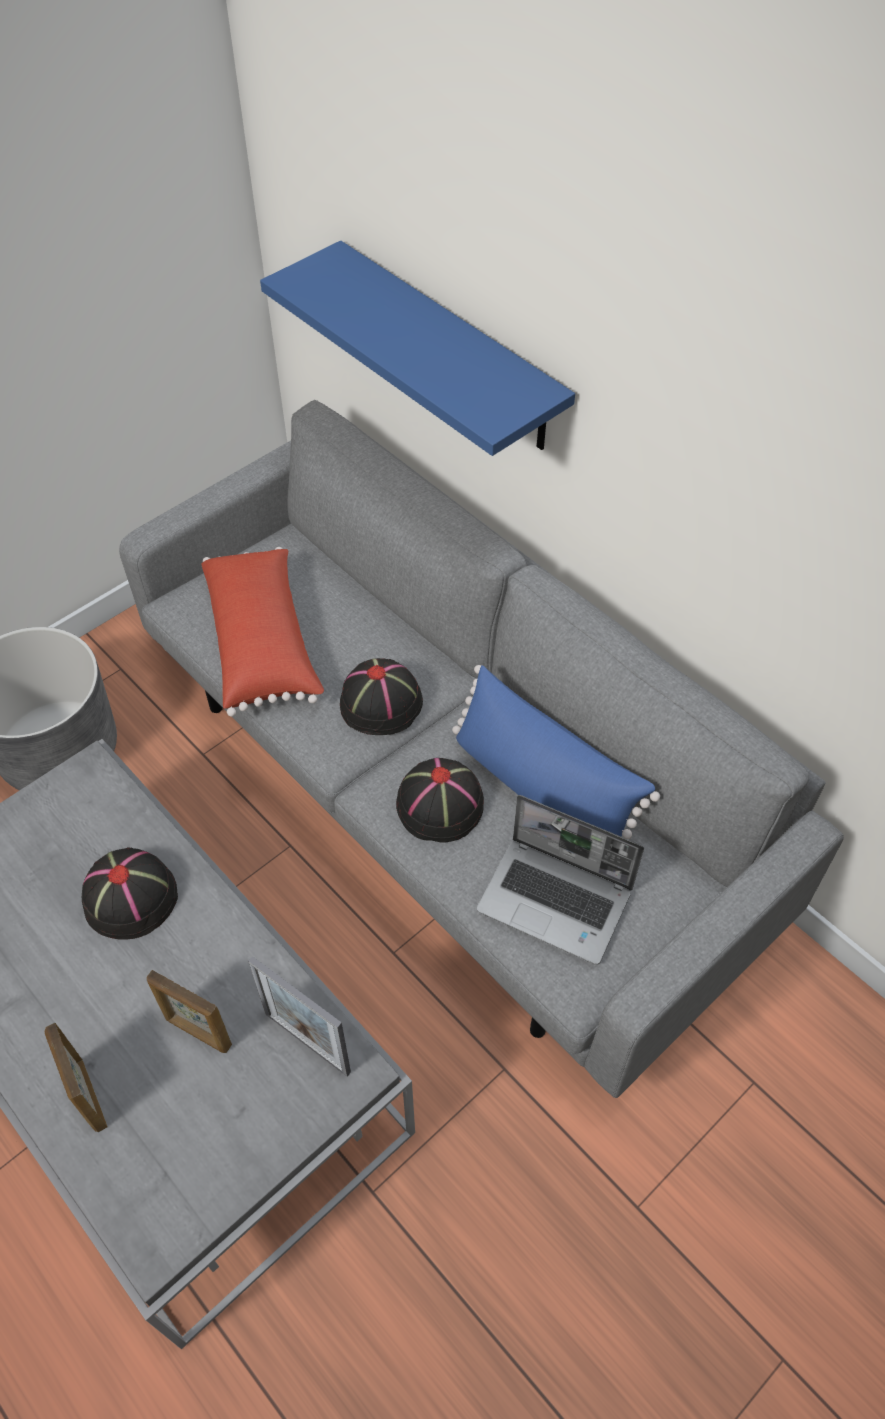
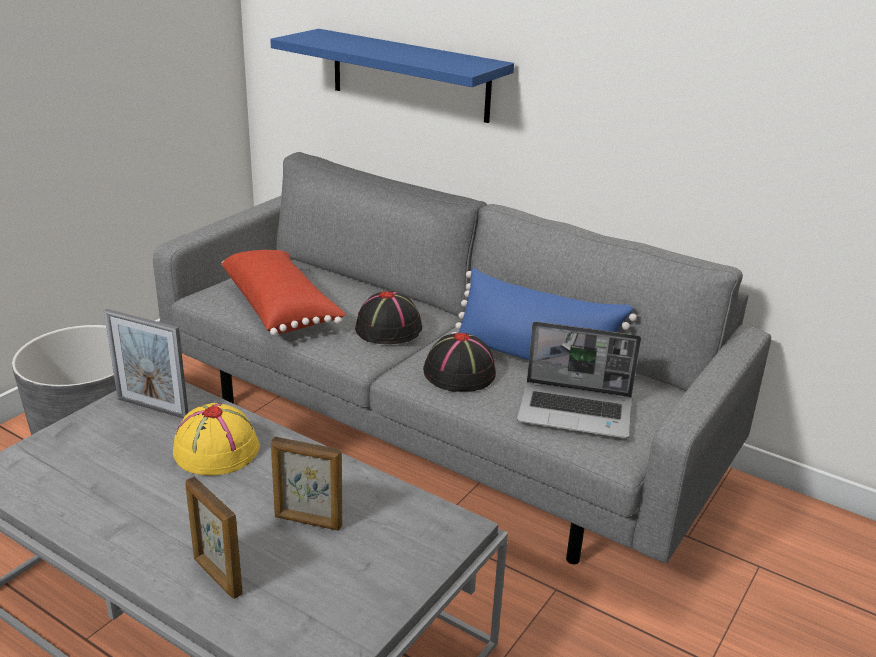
camera: 15 degrees left, 25 degrees down
(130, 896) = (215, 450): black hat -> yellow hat
(307, 1043) = (409, 515): picture frame -> picture frame (152, 408)

